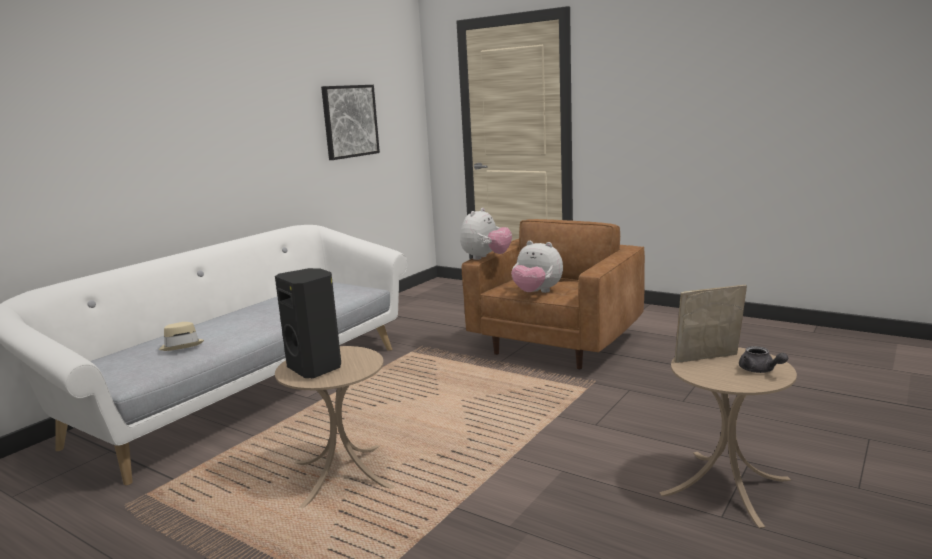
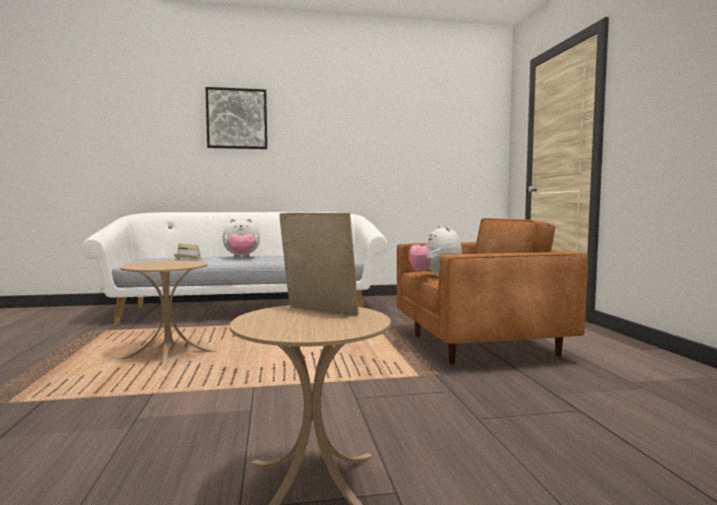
camera: 45 degrees right, 10 degrees down
(316, 368) = (156, 264): black speaker -> none
(350, 121) = (416, 144): picture -> picture (237, 119)
(486, 258) = (422, 243): plush toy -> plush toy (241, 257)
(760, 370) = (317, 327): grey teapot -> none

